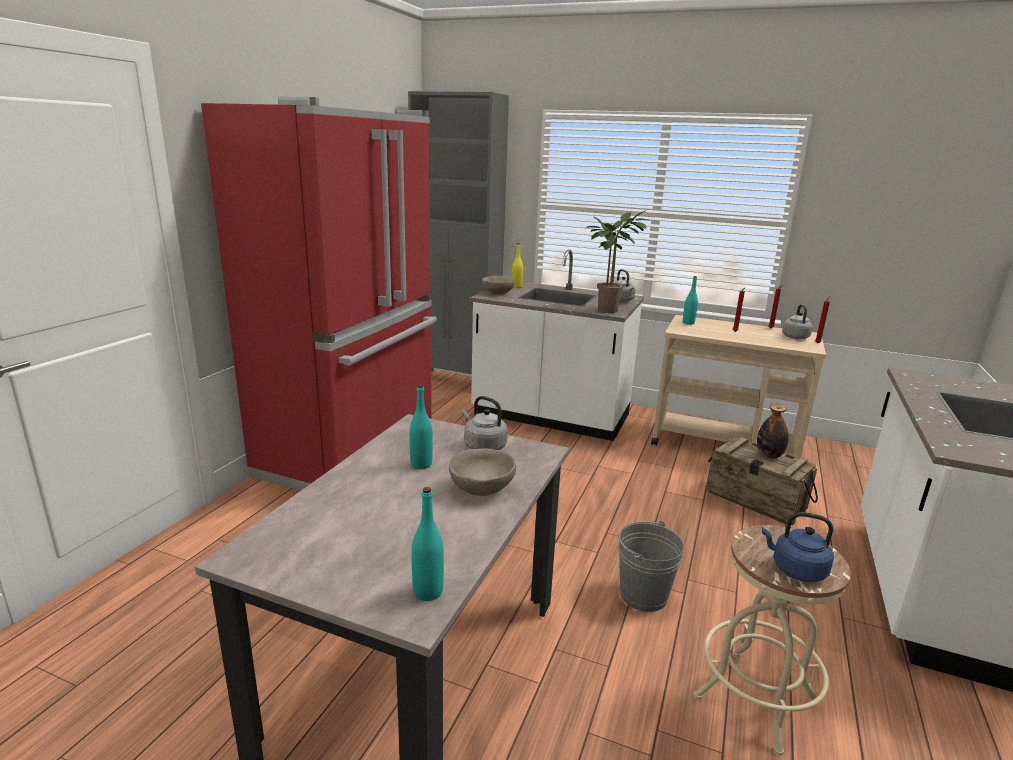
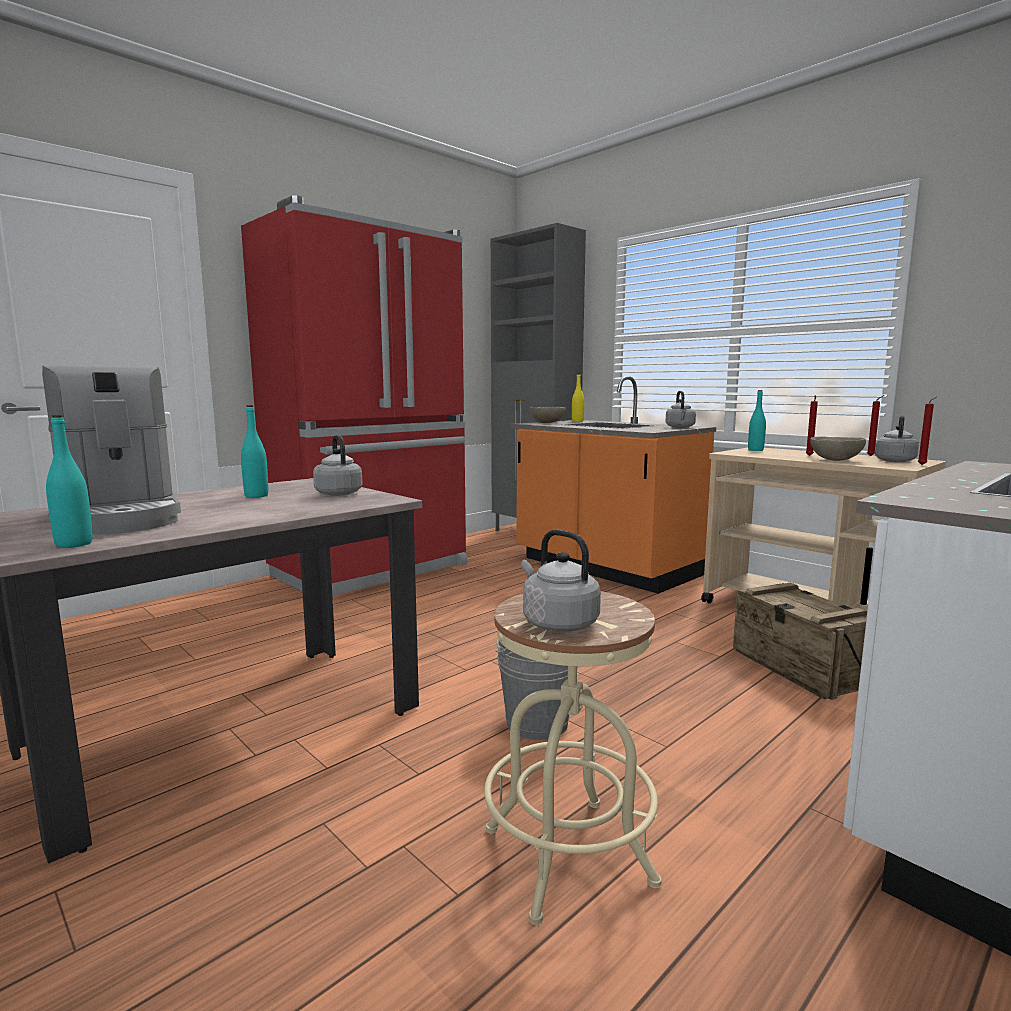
camera: 25 degrees right, 10 degrees down
(371, 531) = (121, 517): none -> coffee machine
(481, 488) = (273, 509): beige bowl -> beige bowl (835, 460)
(550, 416) = (605, 567): white counter -> orange counter
(609, 309) = (648, 429): potted plant -> none
(769, 455) = (812, 602): bottle -> none
(795, 570) = (557, 622): blue kettle -> grey kettle

